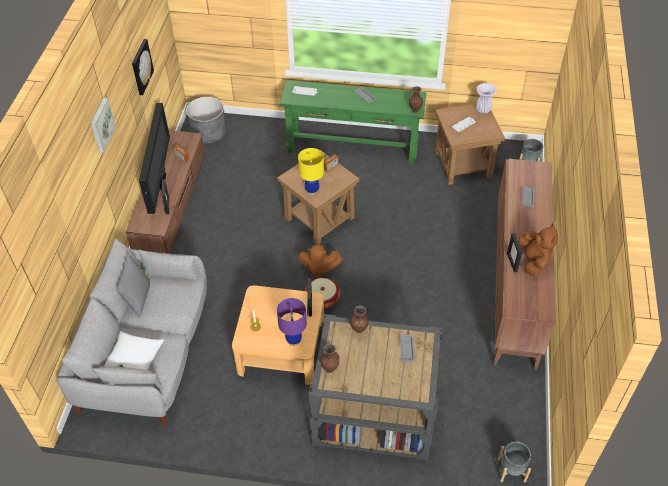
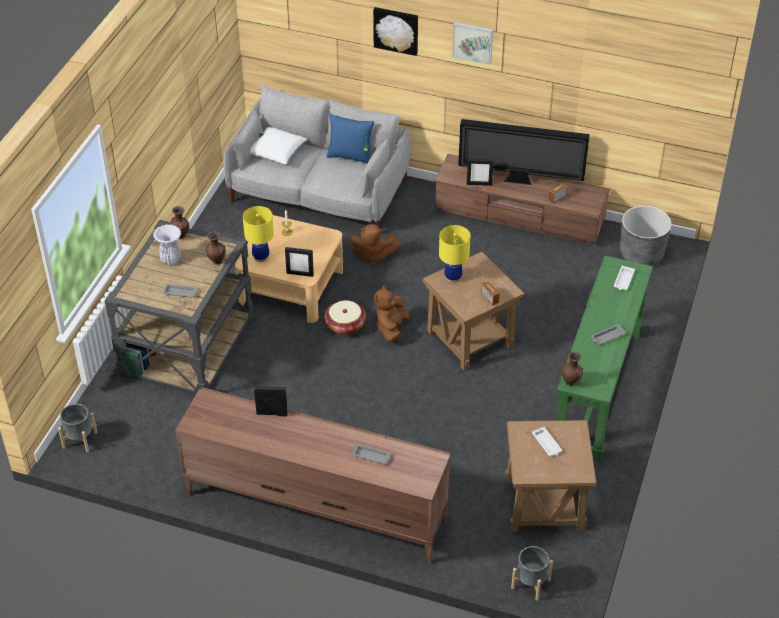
camera: 100 degrees right, 5 degrees down
(138, 299) = (350, 157): grey pillow -> blue pillow
(141, 66) = (595, 85): picture -> picture (396, 30)
(294, 340) = (260, 257): purple table lamp -> yellow table lamp
(483, 110) = (577, 474): white vase -> white vase (170, 260)
(533, 261) = (267, 434): brown plush toy -> brown plush toy (373, 256)

